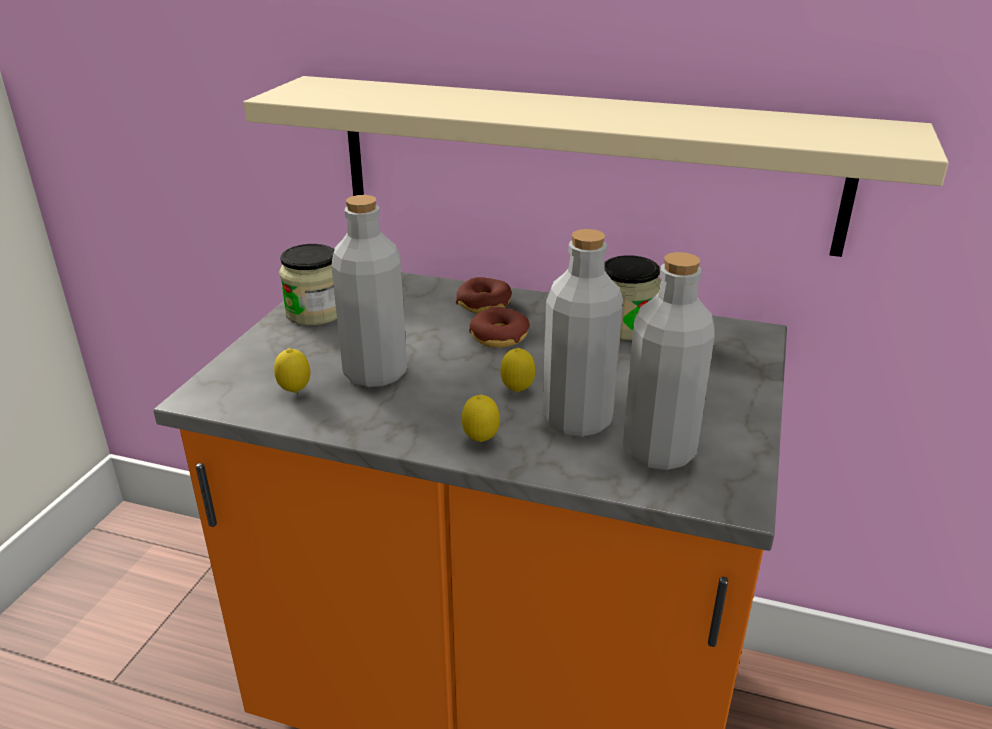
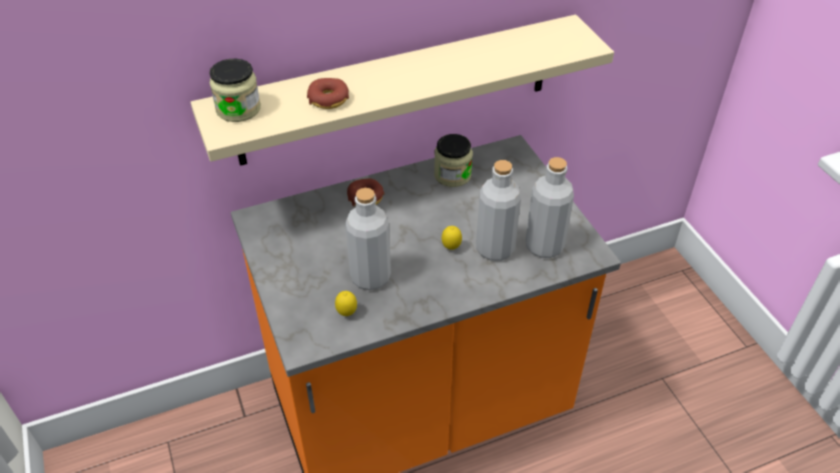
camera: 40 degrees left, 15 degrees up
(315, 312) = (280, 255): jar -> jar (238, 109)
(480, 441) = (469, 286): lemon -> none
(499, 336) = (401, 217): donut -> donut (328, 99)

